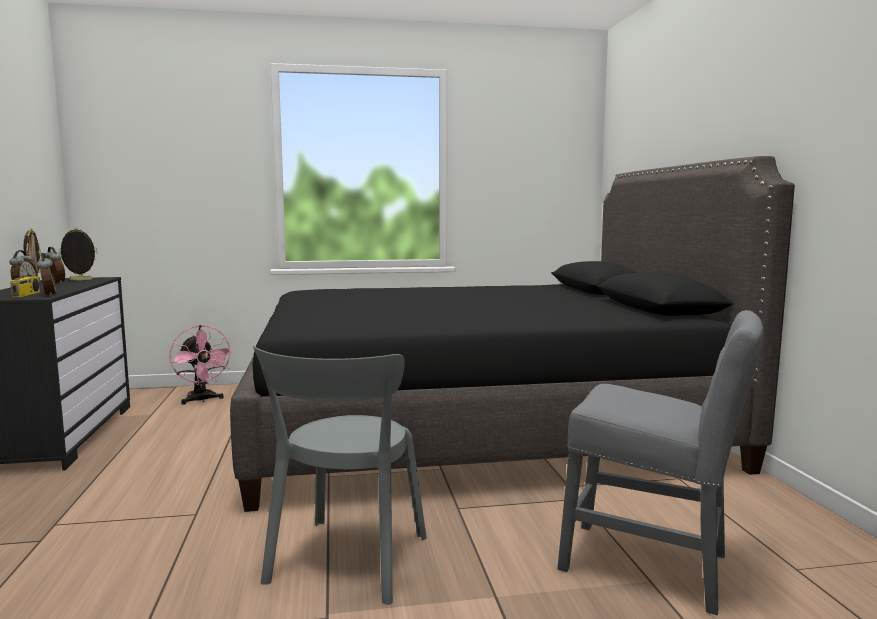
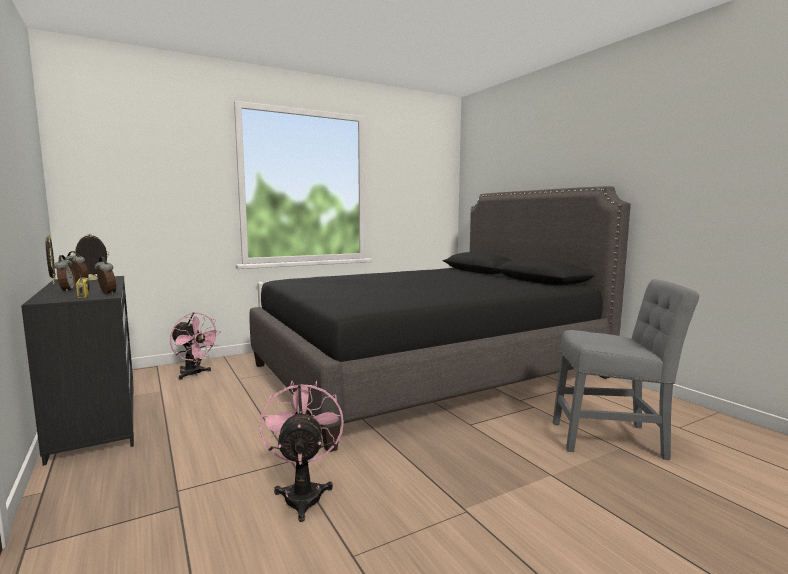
camera: 20 degrees left, 0 degrees up
(168, 553) = (303, 493): none -> pink fan
(345, 563) = (439, 473): grey chair -> none

